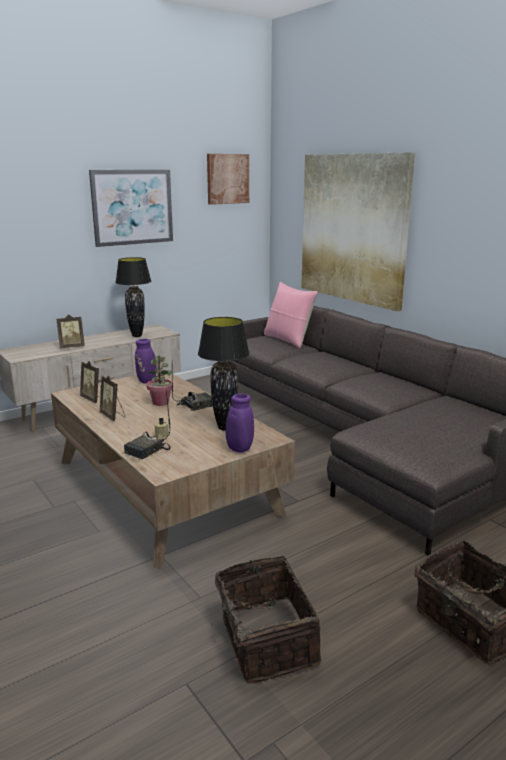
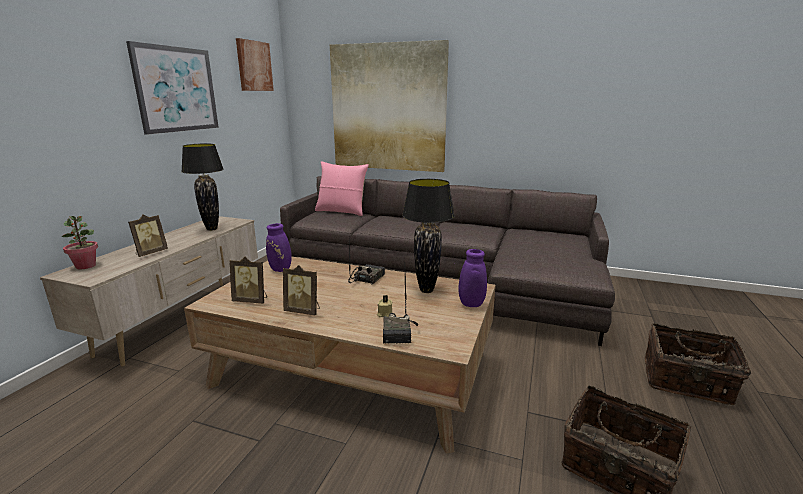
camera: 35 degrees left, 0 degrees up
(161, 403) = (329, 285): potted plant -> potted plant (86, 266)

